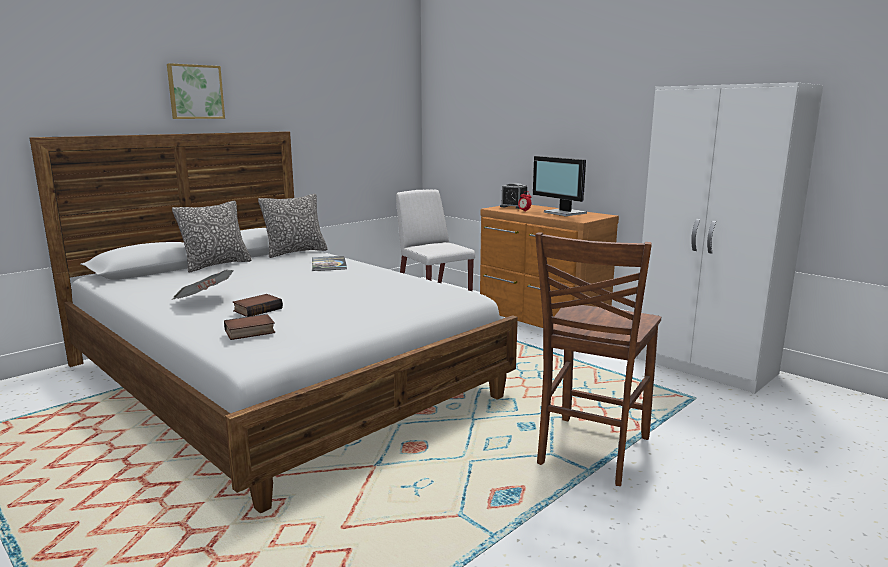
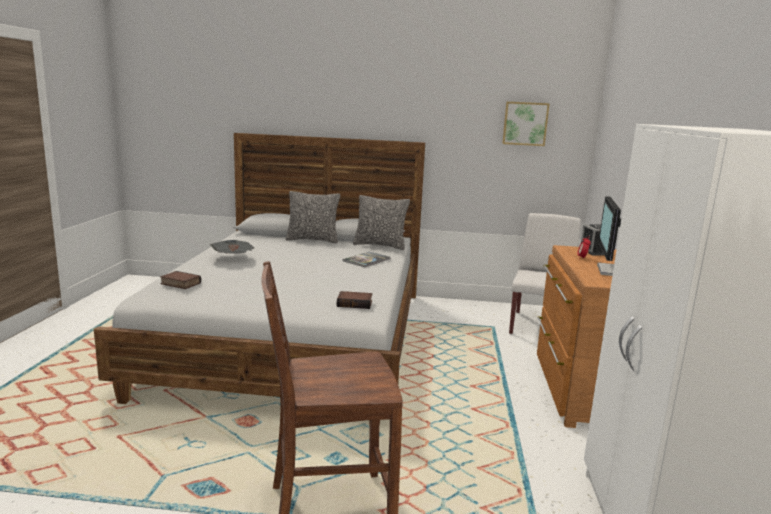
camera: 50 degrees right, 0 degrees up
(195, 92) = (350, 106): picture -> picture (525, 123)
(258, 309) = (227, 273): book -> book (355, 303)

